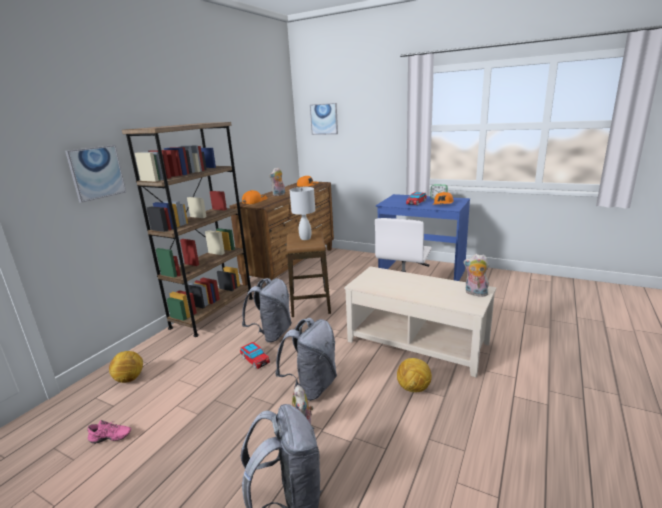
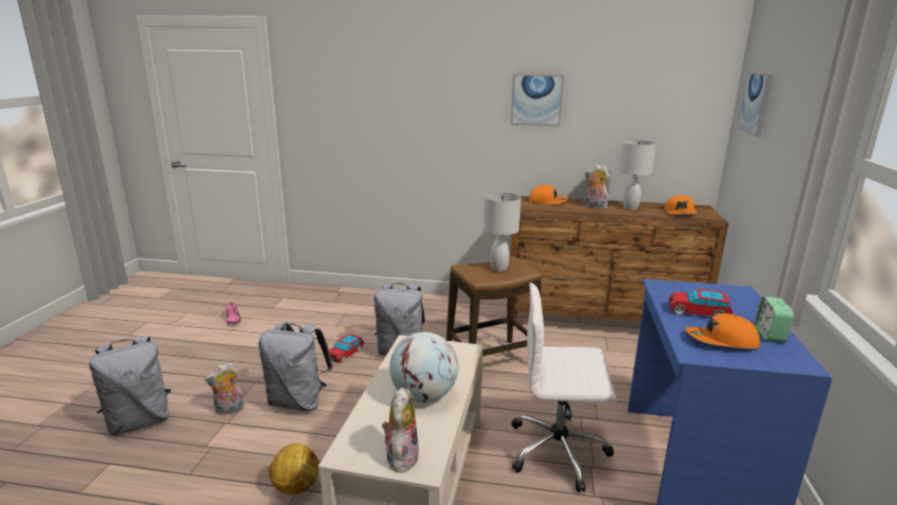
camera: 70 degrees right, 0 degrees up
(96, 172) = (355, 117): picture -> picture (536, 100)
(130, 378) = (308, 302): football -> none
(213, 312) = (435, 304): brown bookcase -> none
(289, 190) = (630, 208): none -> white table lamp
(420, 284) = (424, 396): none -> globe

